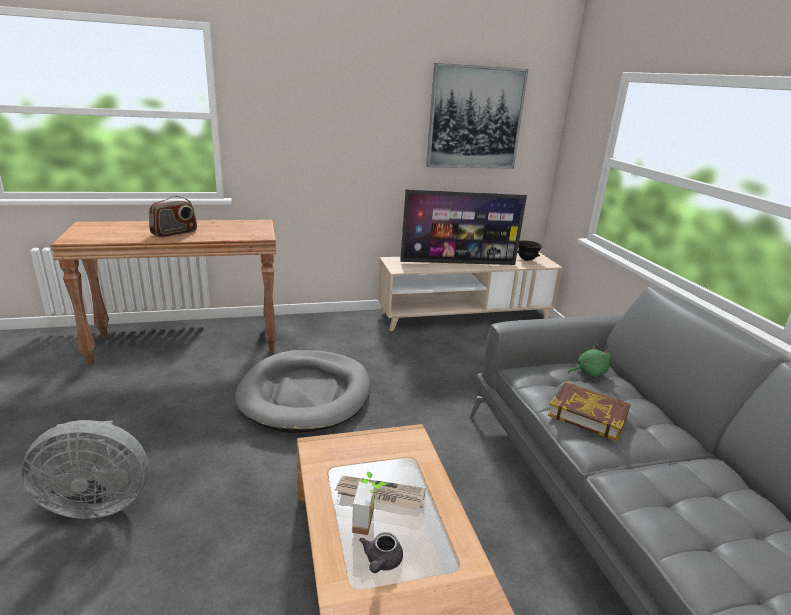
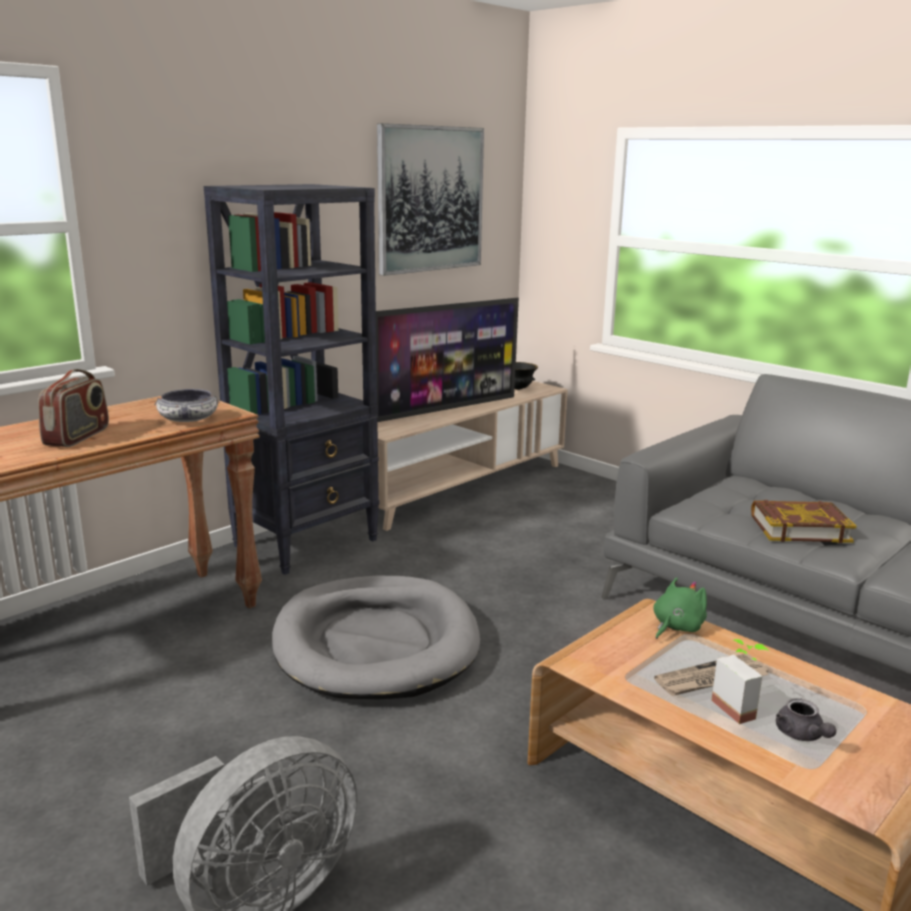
camera: 30 degrees left, 5 degrees down
(238, 235) = (188, 419): none -> bowl
(340, 325) = (307, 542): none -> black bookcase
(588, 372) = (743, 489): green plush toy -> green plush toy (676, 627)

